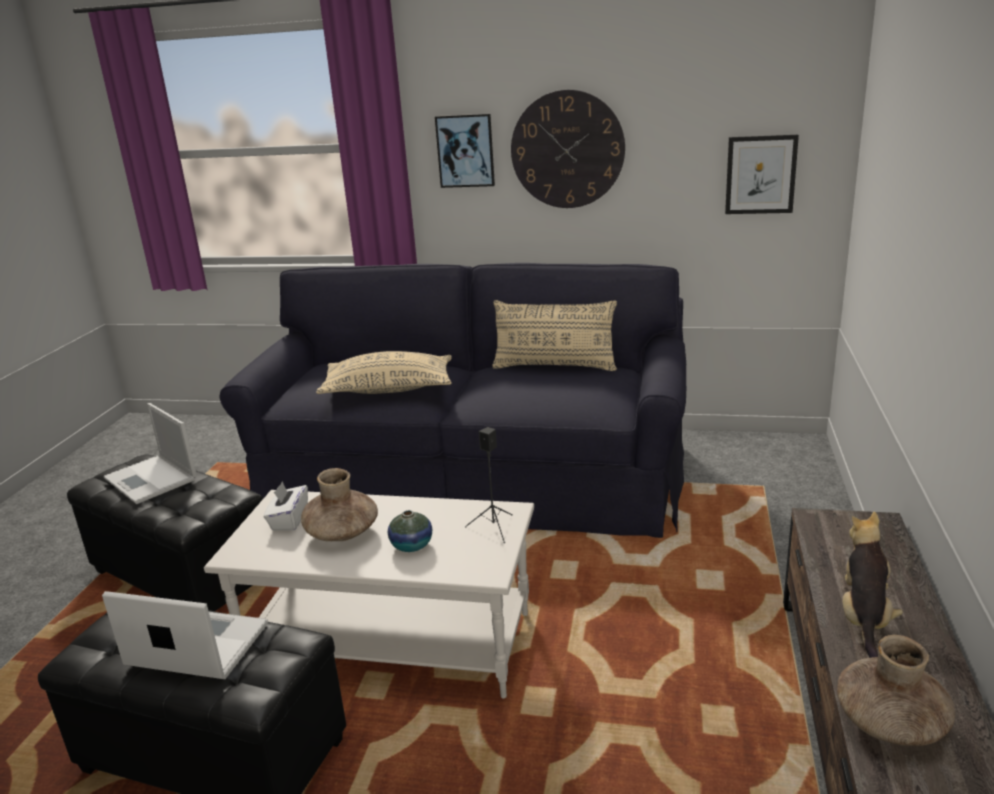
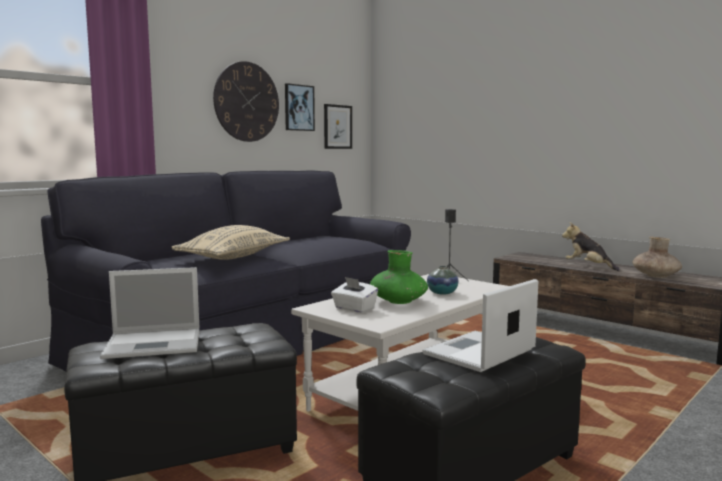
camera: 60 degrees left, 15 degrees down
(342, 533) = (398, 301): brown vase -> green vase
(465, 150) = (182, 95): picture -> picture (298, 108)
(554, 366) = (293, 239): beige pillow -> none

